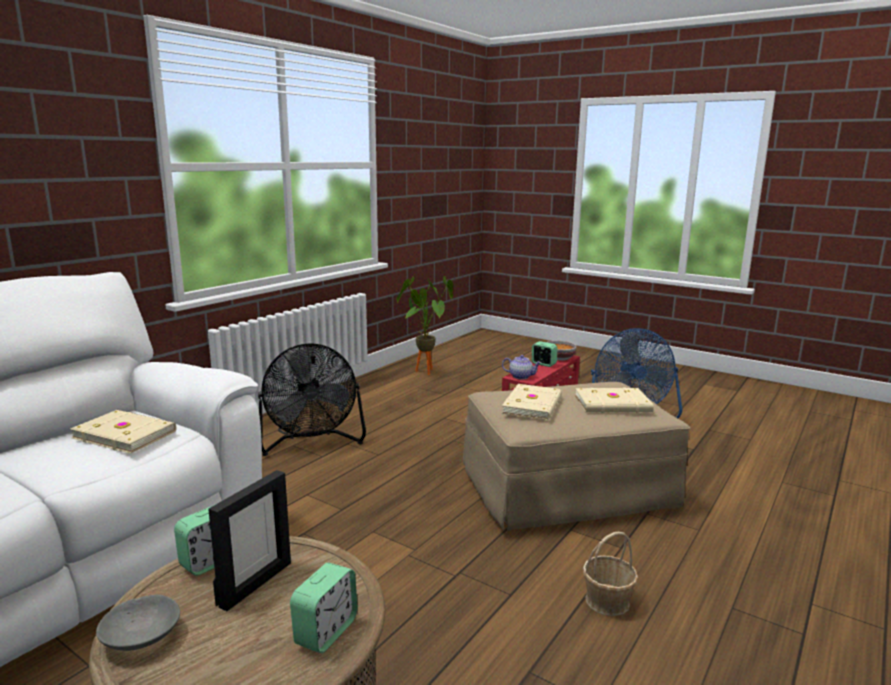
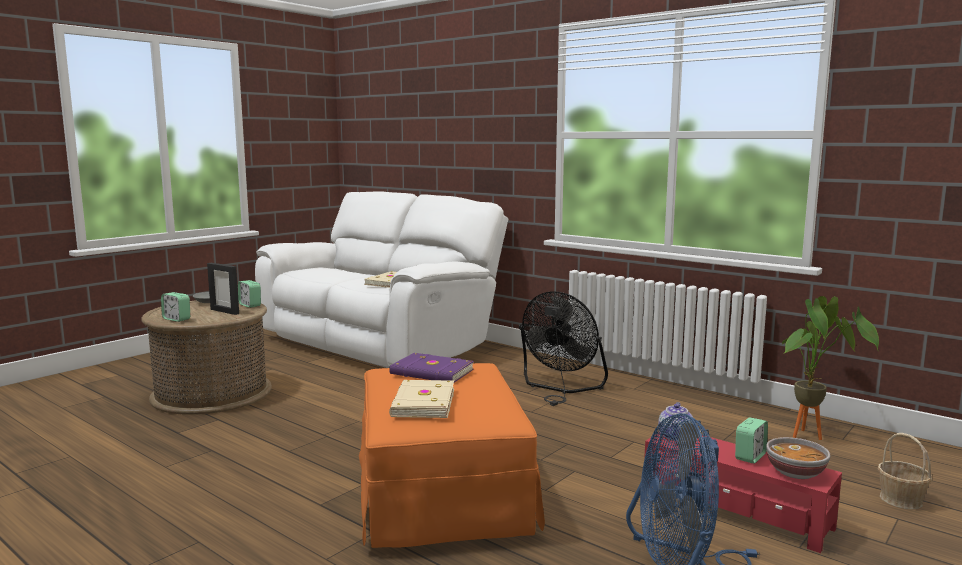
camera: 95 degrees right, 5 degrees down
(308, 441) = (557, 387): black fan -> black fan turned 135 degrees clockwise
(534, 405) = (431, 372): beige book -> purple book
(566, 489) = (442, 492): beige ottoman -> orange ottoman
(607, 601) = (253, 485): basket -> basket (901, 499)

